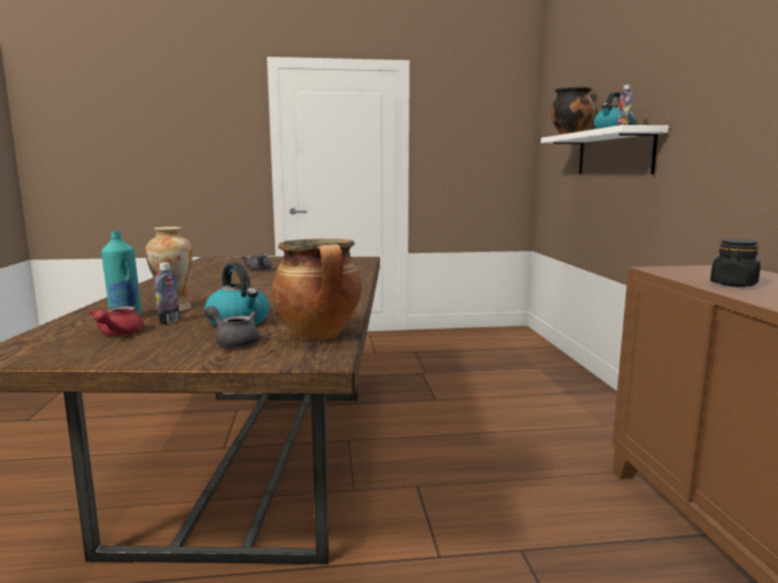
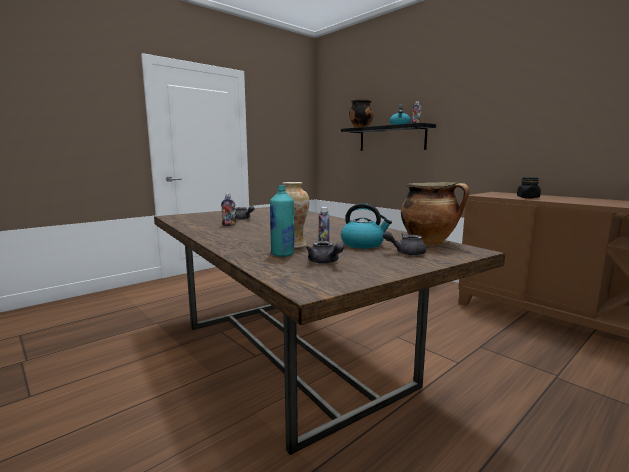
camera: 35 degrees left, 0 degrees up
(118, 334) = (325, 262): red teapot -> grey teapot
(217, 276) = (229, 225): none -> bottle
(614, 153) = (391, 138): white shelf -> black shelf

